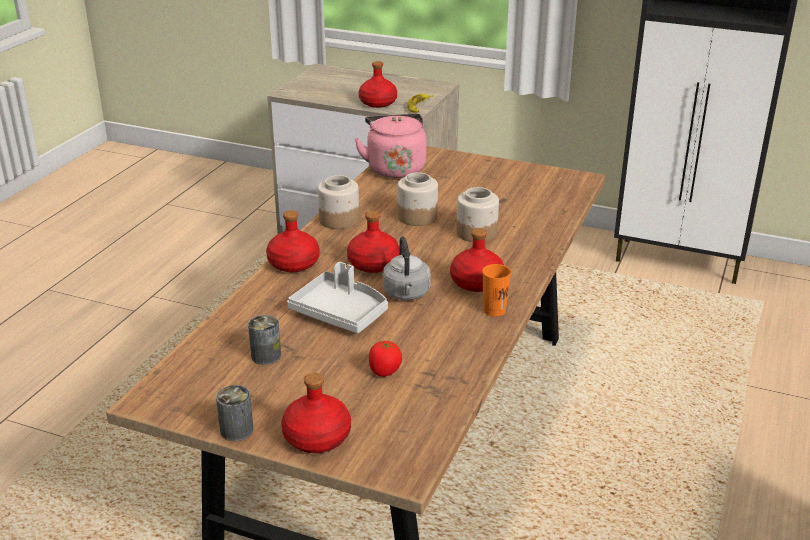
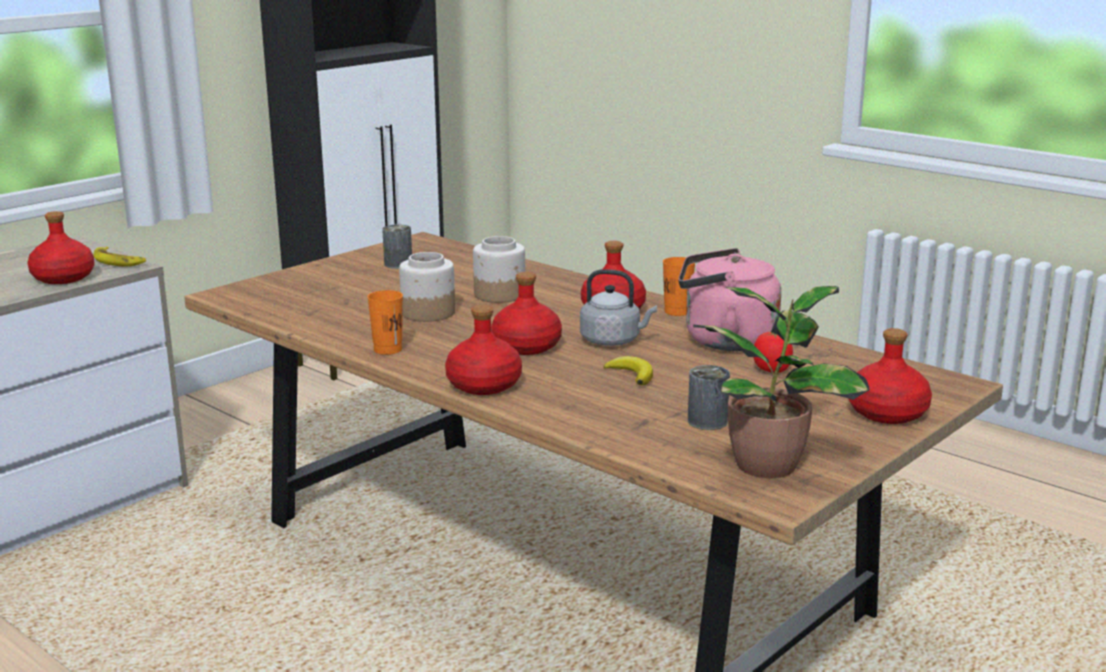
camera: 70 degrees left, 10 degrees down
(199, 391) = (770, 464): none -> potted plant
(236, 430) = (862, 450): can -> can (398, 264)
(338, 220) = (388, 350): jar -> orange cup
(341, 313) = (631, 374): grey tray -> banana
(395, 168) = (273, 305): pink kettle -> pink kettle (724, 341)

